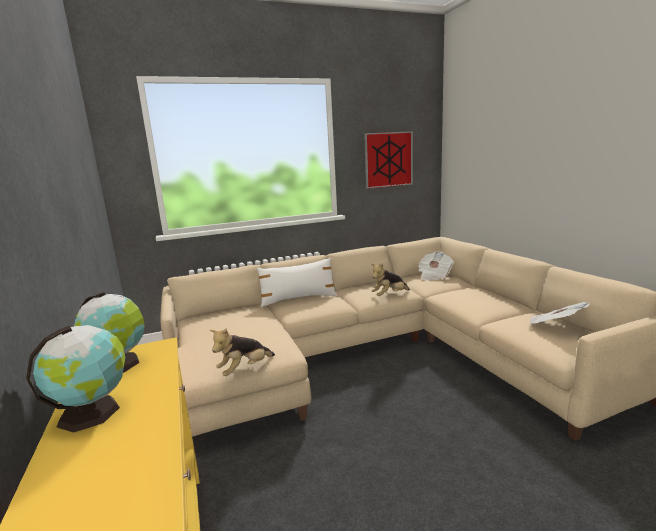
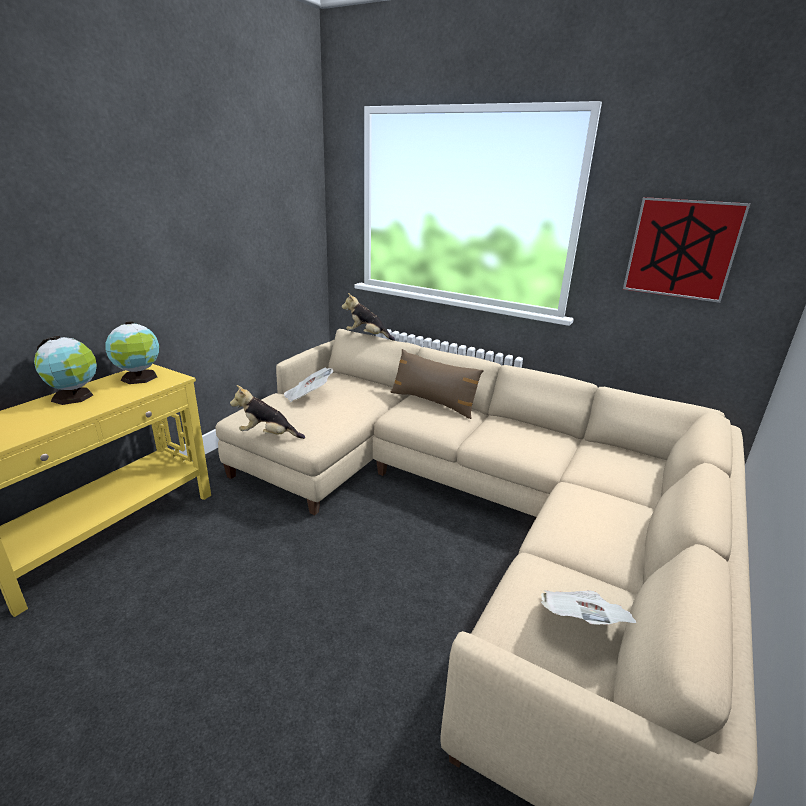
camera: 50 degrees right, 10 degrees up
(298, 299) = (433, 402): white pillow -> brown pillow
(389, 295) = (517, 451): plush toy -> plush toy (367, 336)
(434, 275) = (634, 463): newspaper -> newspaper (308, 396)

